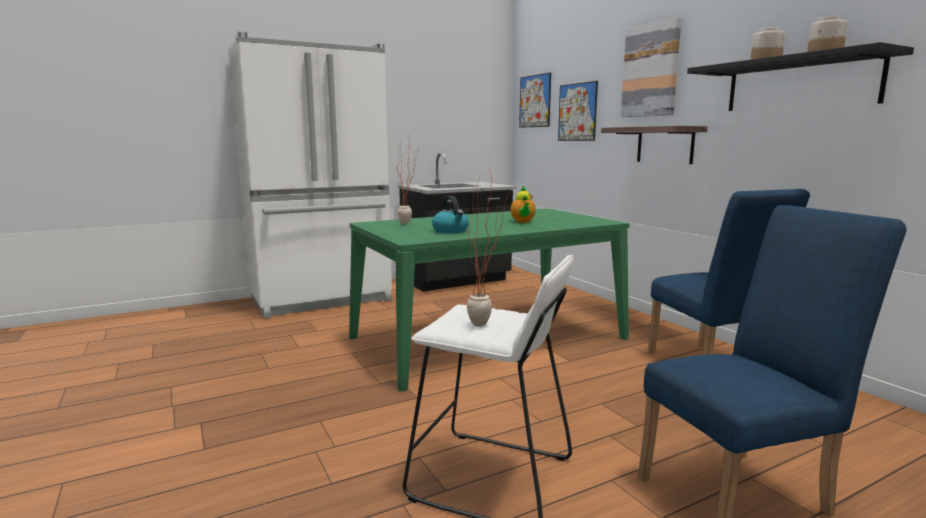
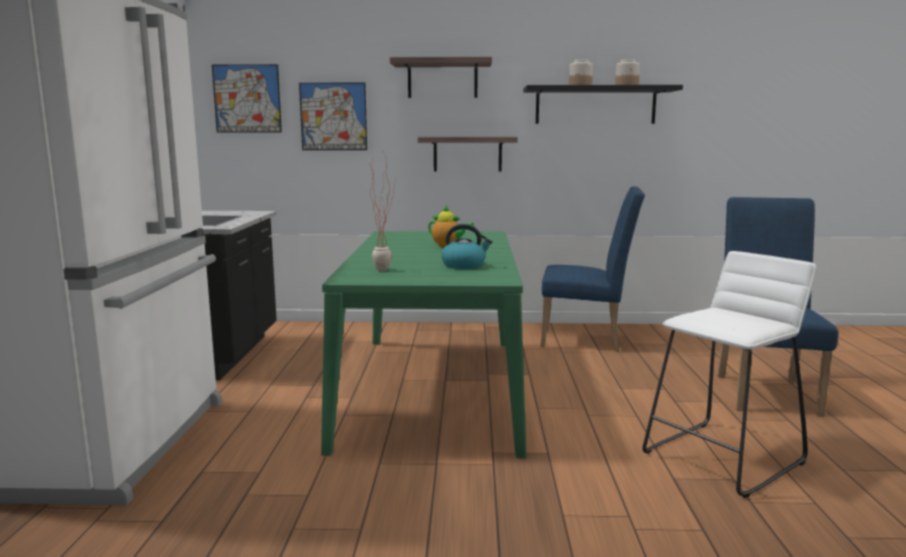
camera: 60 degrees left, 0 degrees up
(486, 326) = (745, 320): potted plant -> none
(651, 71) = (442, 79): picture -> shelf

